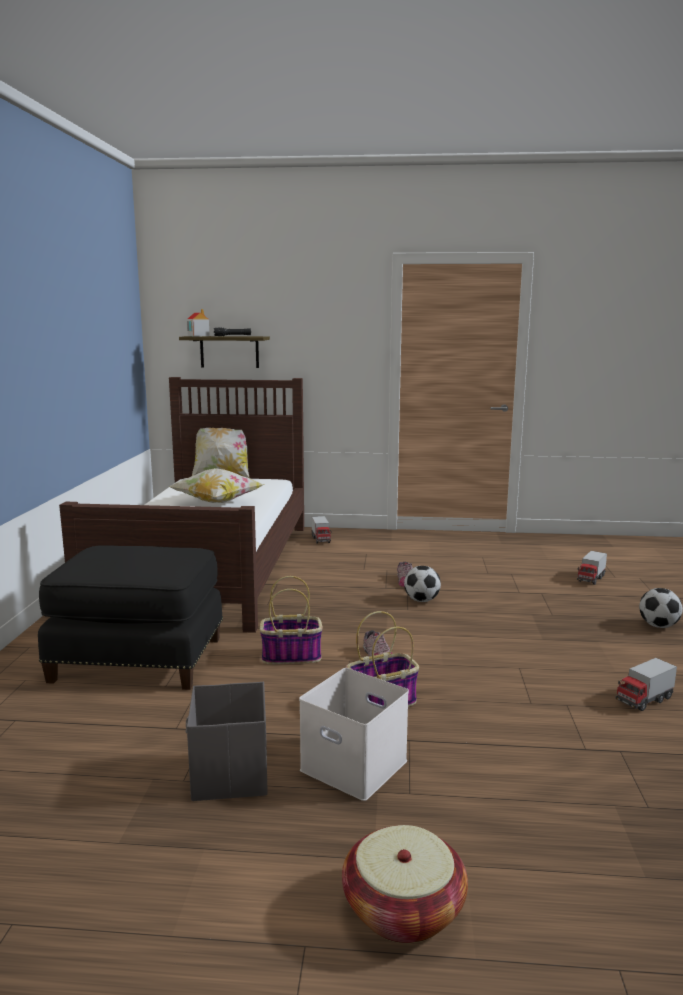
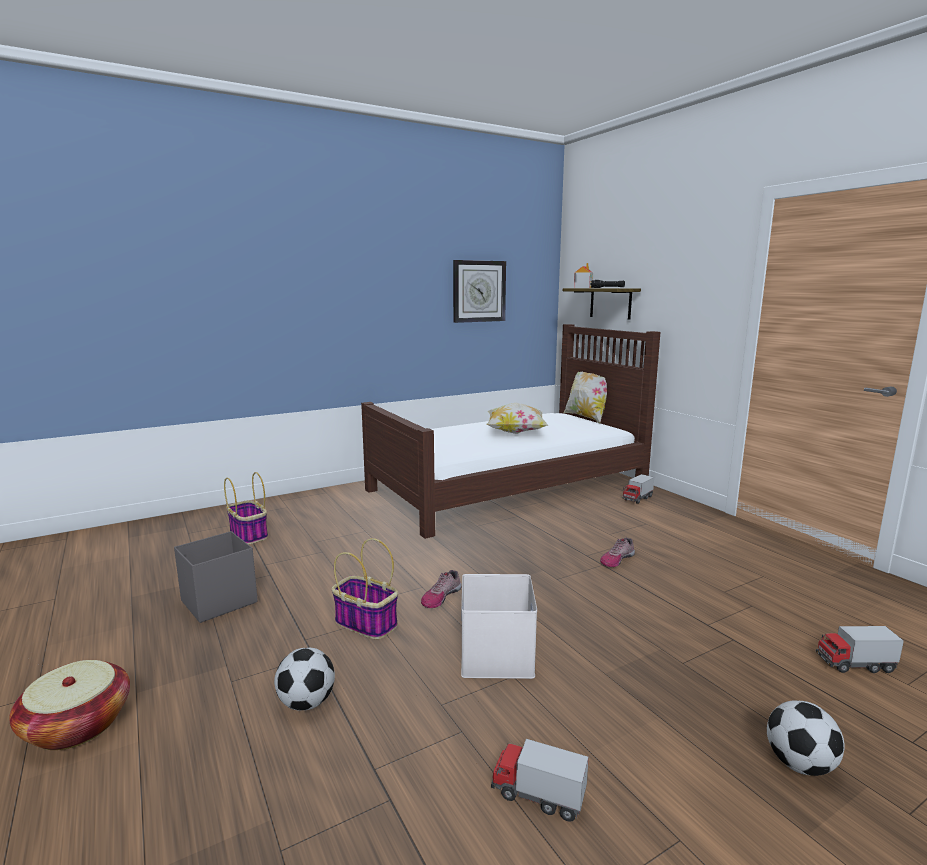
camera: 55 degrees right, 0 degrees up
(98, 343) = (479, 291): none -> wall clock
(139, 658) = (343, 521): black ottoman -> none
(292, 656) = (403, 563): basket -> basket (249, 535)
(351, 765) = (257, 642): white storage box -> white storage box (495, 654)
(422, 600) = (588, 579): football -> football (307, 703)

